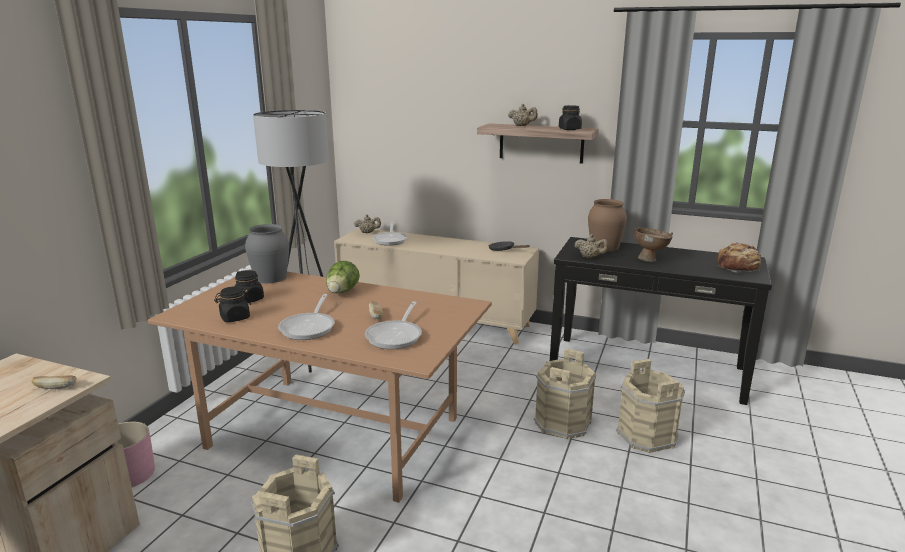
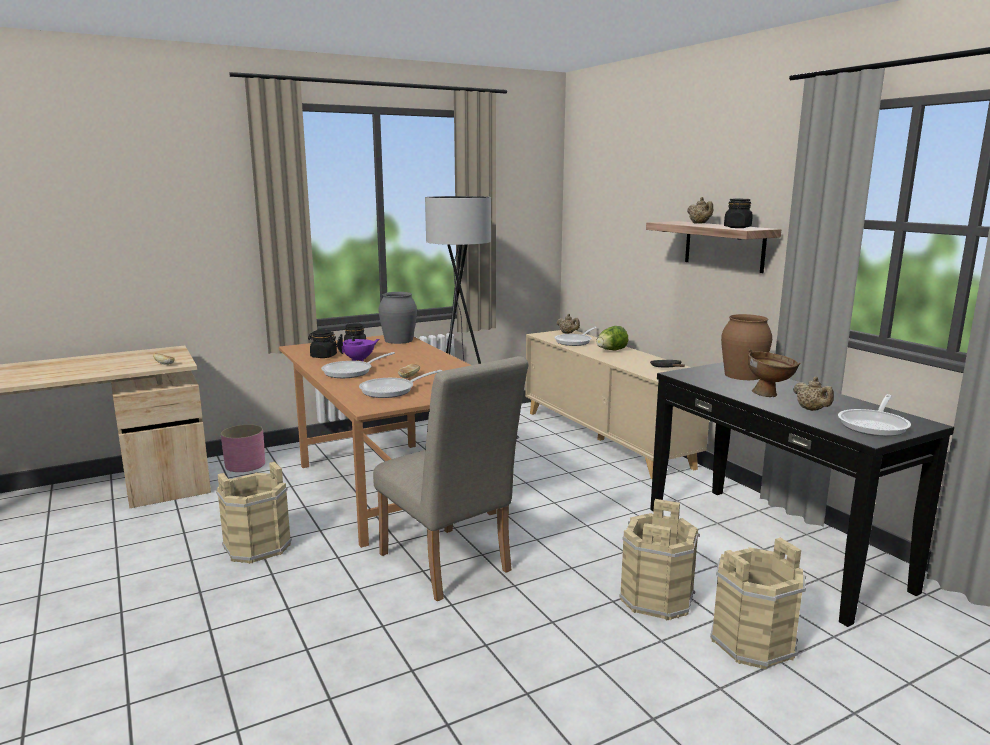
camera: 40 degrees right, 5 degrees down
(283, 311) = (359, 359): none -> purple teapot
(342, 292) = (423, 358): lettuce -> lettuce (611, 350)
(494, 482) = (449, 567): none -> beige chair
(563, 423) = (586, 554): beige bucket -> beige bucket (753, 643)
(590, 257) = (700, 379): beige teapot -> beige teapot (811, 410)
(738, 267) = (874, 425): bread -> frying pan

